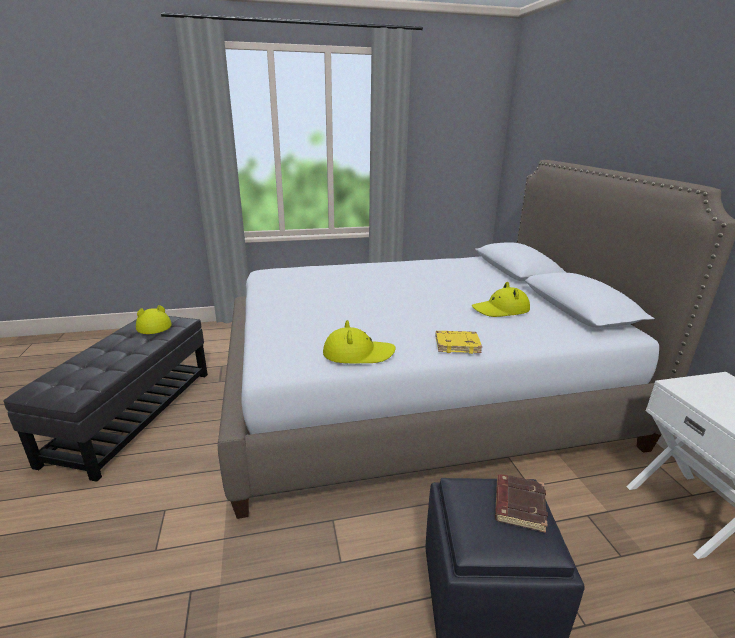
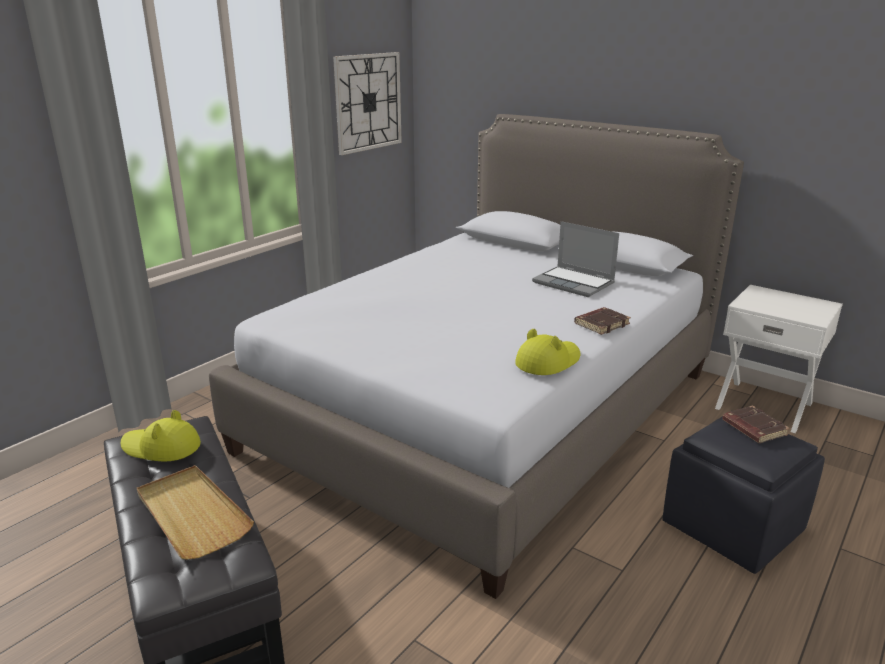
camera: 40 degrees left, 0 degrees up
(102, 362) = (192, 514): none -> beige tray
(453, 145) = (368, 102): none -> wall clock
(457, 345) = (601, 324): yellow book -> brown book
(501, 310) = (574, 283): yellow hat -> laptop

